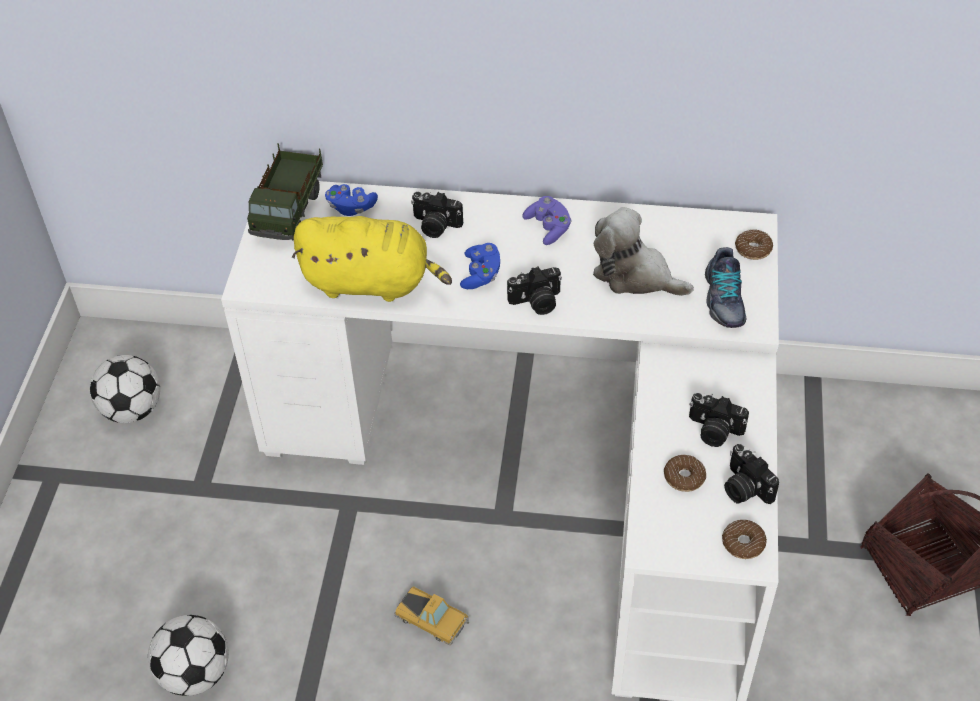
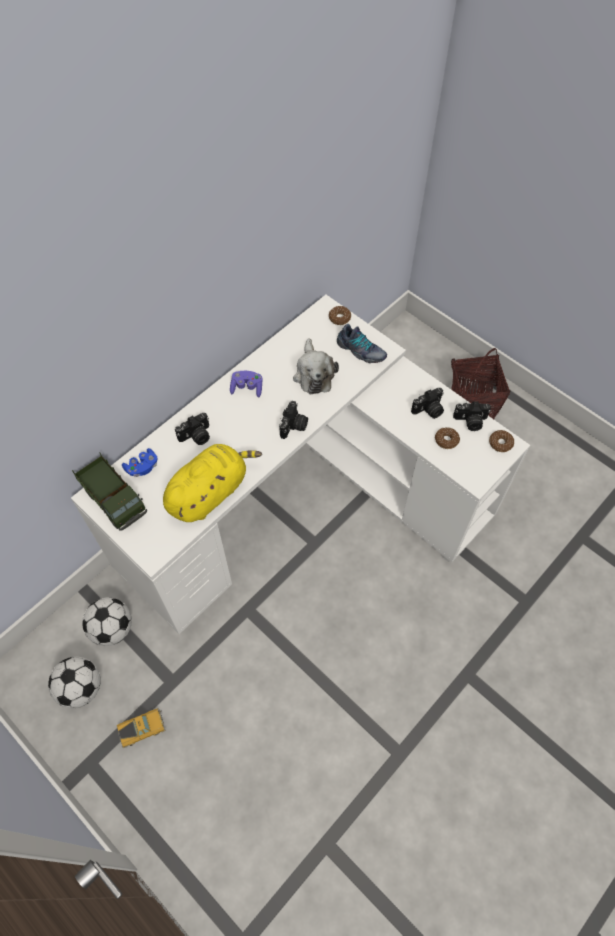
camera: 55 degrees left, 10 degrees up
(195, 673) = (293, 756): football -> football (112, 629)
(432, 618) = (348, 614): toy car -> toy car (142, 728)
(481, 274) = (252, 438): blue game controller -> none
(635, 275) = (313, 374): plush toy -> plush toy turned 75 degrees counterclockwise

